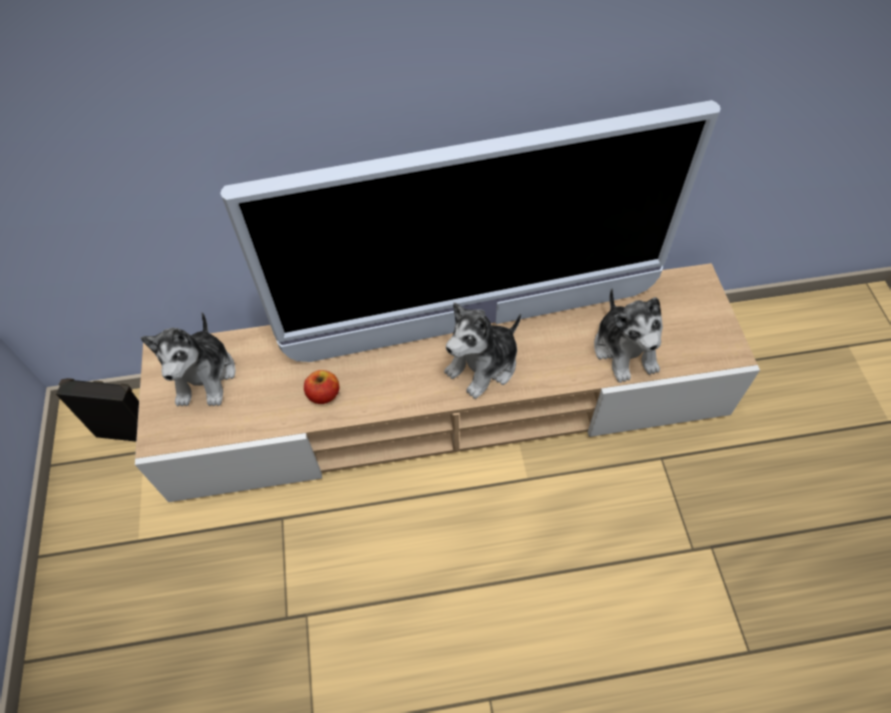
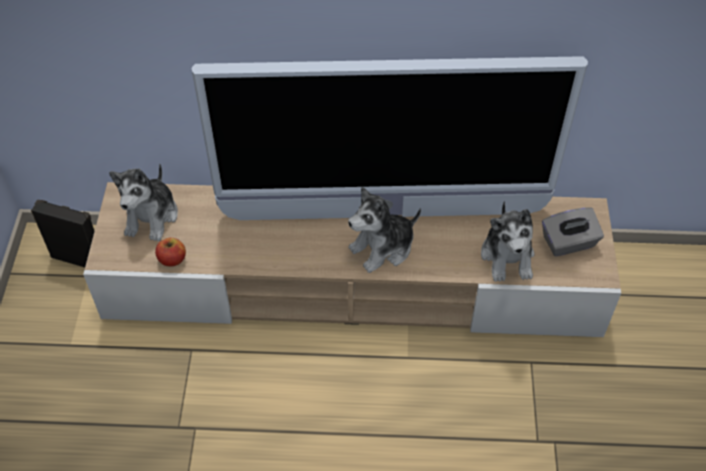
camera: 10 degrees right, 5 degrees down
(323, 394) = (245, 247): apple -> apple (172, 259)
(686, 322) = (568, 243): none -> grey tissue box

